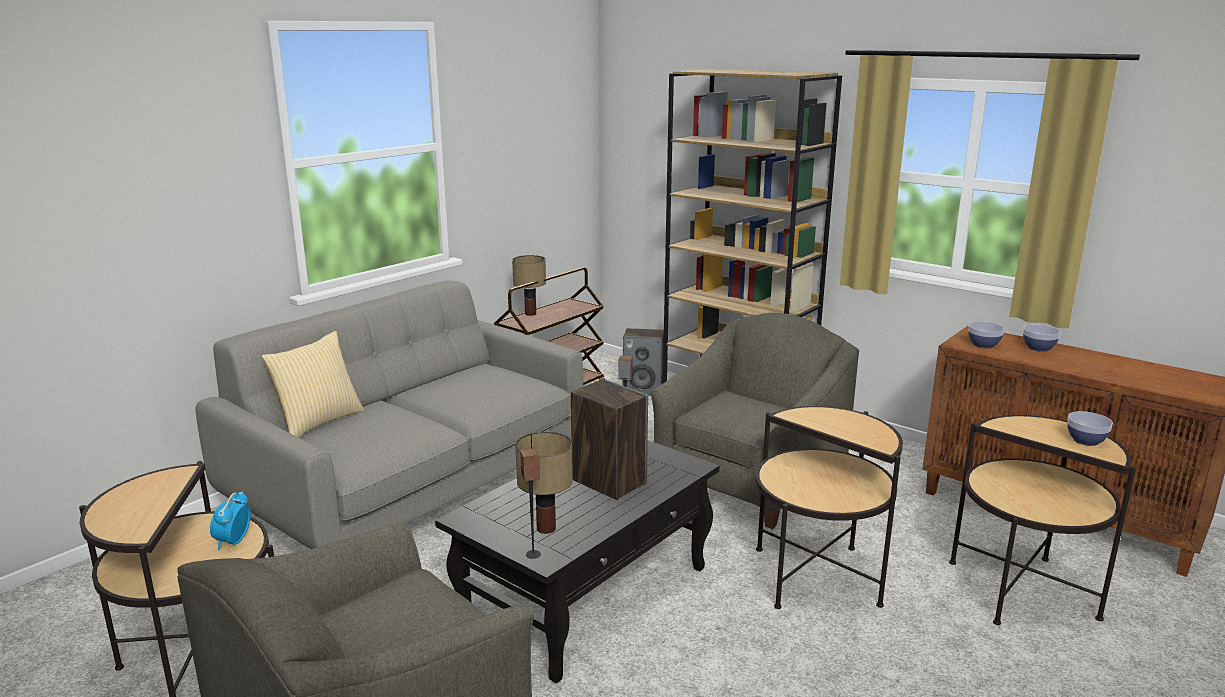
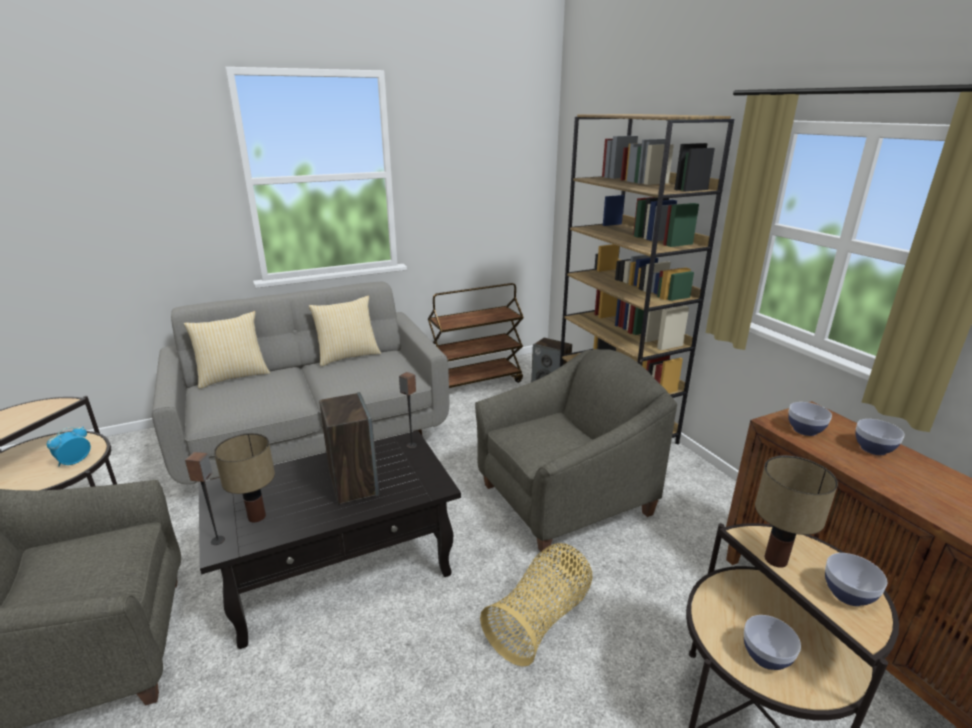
camera: 25 degrees right, 5 degrees up
(439, 377) = (348, 356): none -> pillow
(529, 313) = (461, 315): table lamp -> table lamp (774, 559)
(816, 576) = (540, 619): side table -> basket
(1047, 505) = (766, 656): none -> bowl

